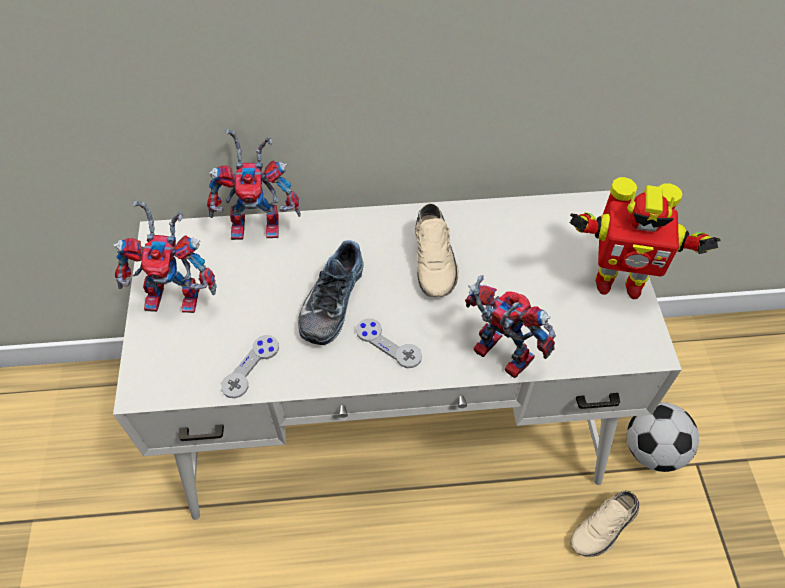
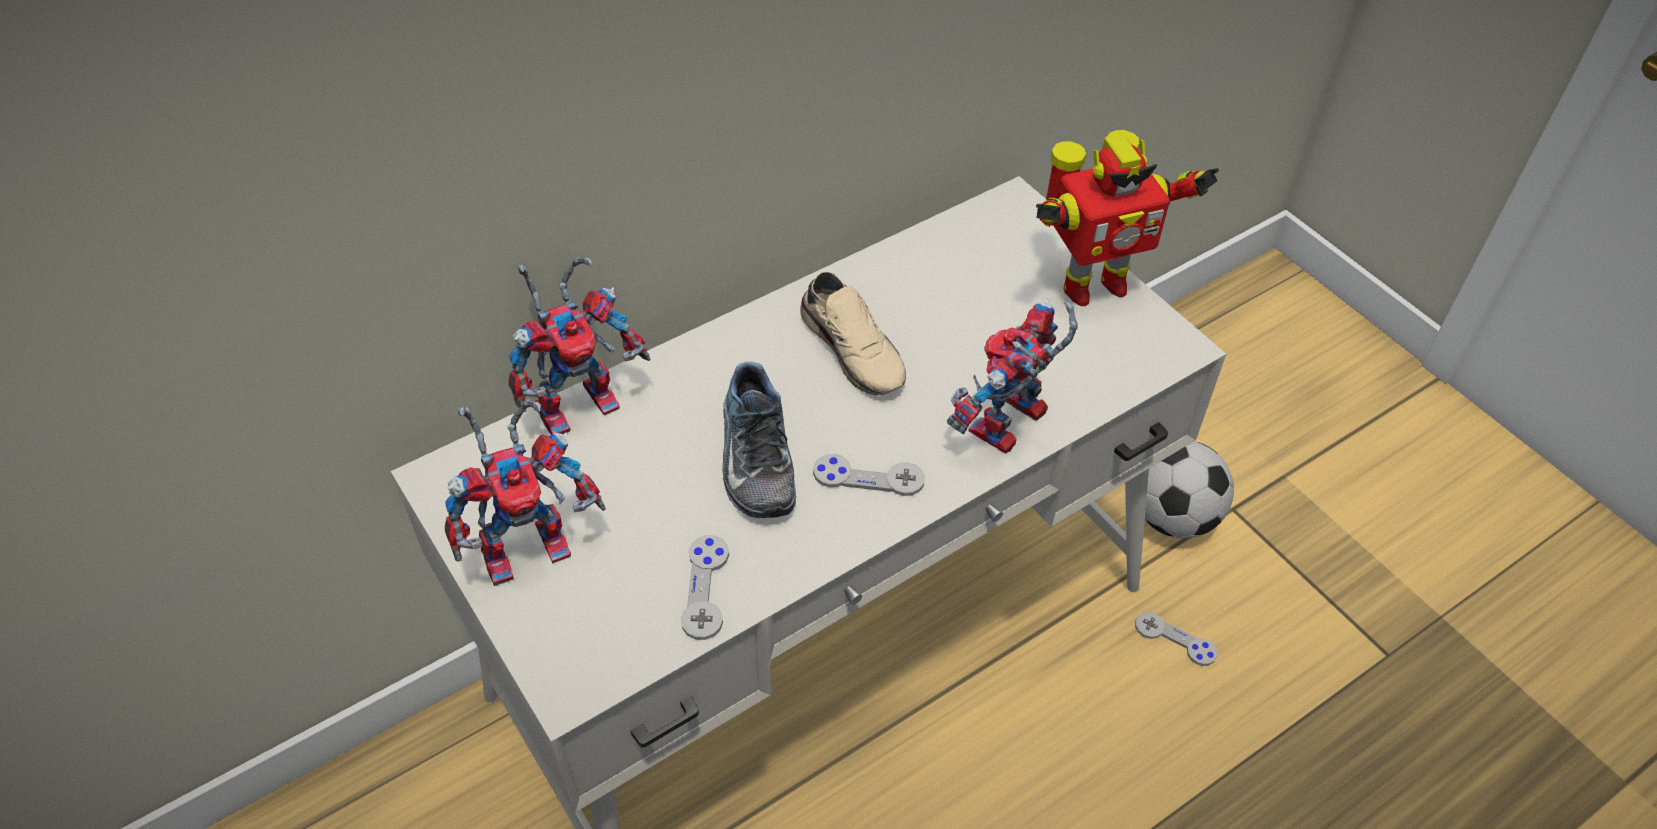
camera: 30 degrees left, 5 degrees down
(495, 354) = (1008, 429): toy robot -> toy robot turned 60 degrees counterclockwise
(604, 527) = (1175, 640): beige shoe -> grey game controller

